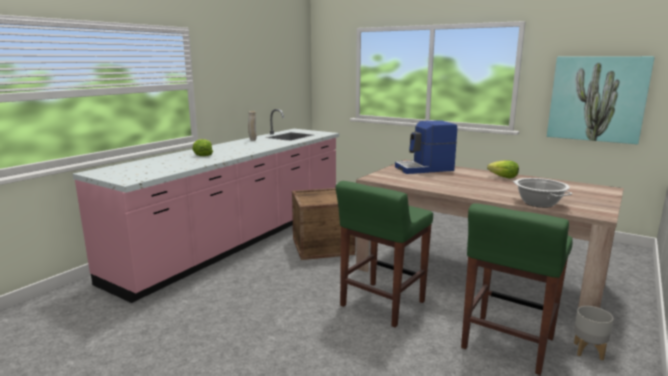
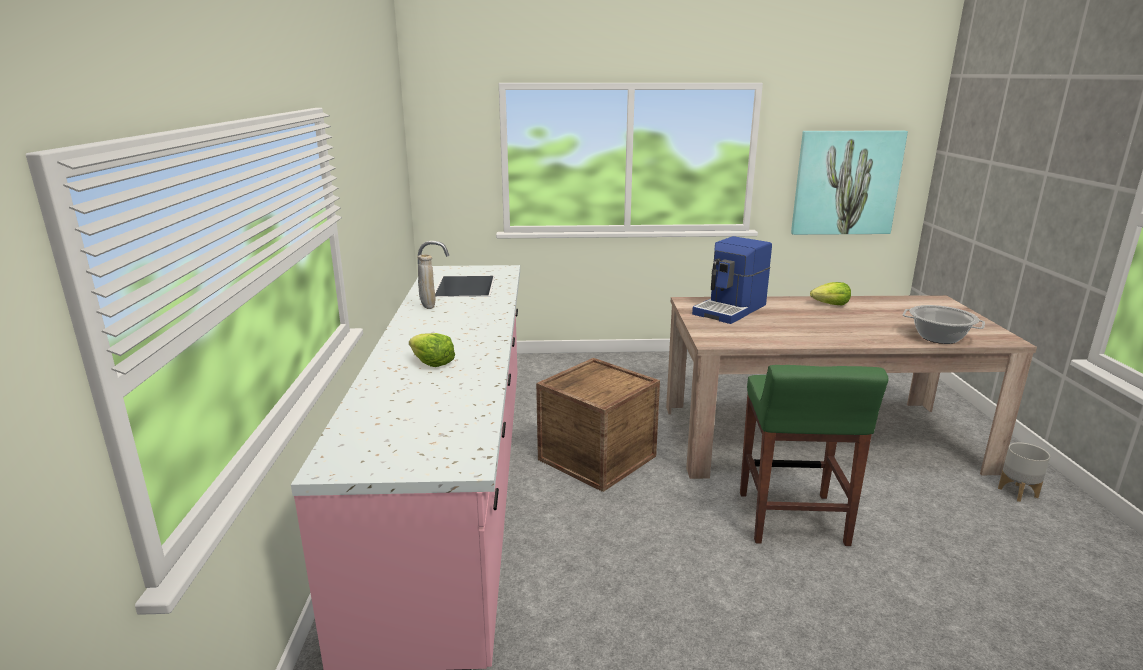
camera: 35 degrees left, 5 degrees up
(507, 344) = (960, 516): green stool -> none

